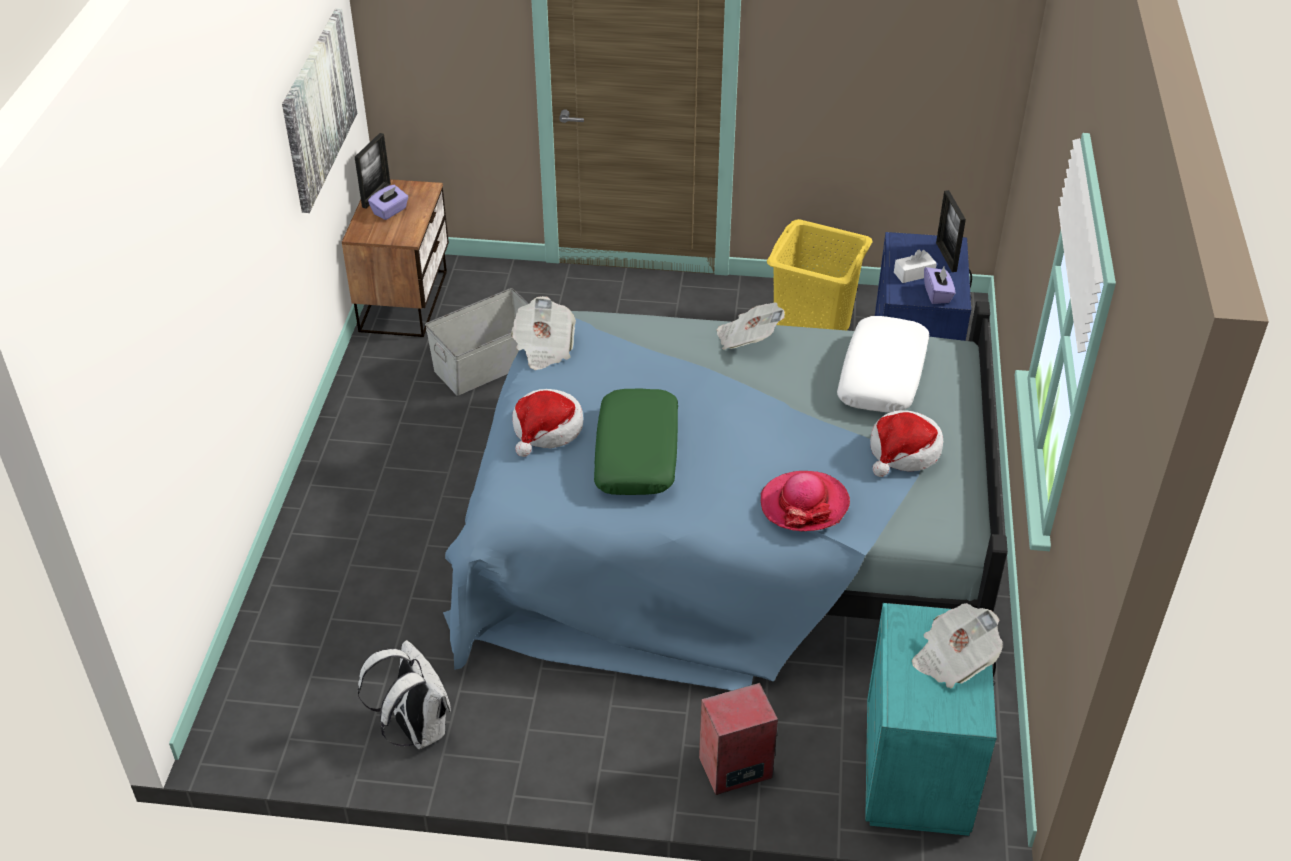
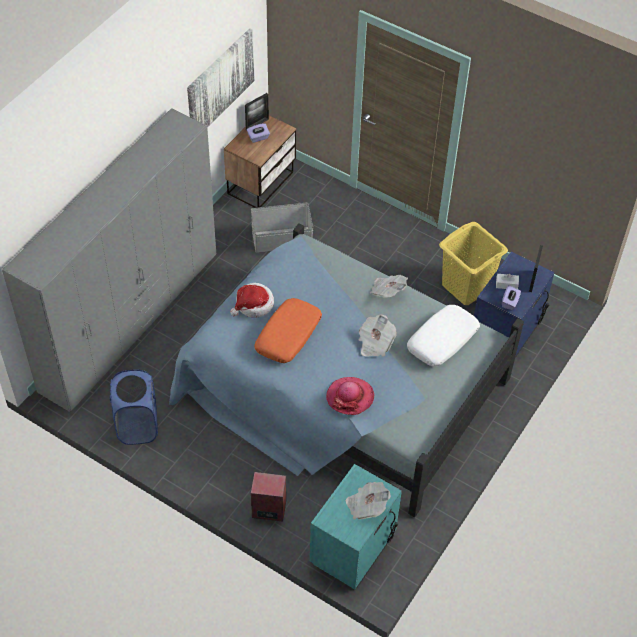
camera: 25 degrees right, 10 degrees up
(302, 566) = (130, 320): none -> grey wardrobe
(416, 729) = (137, 426): white backpack -> blue laundry basket
(544, 348) = (280, 257): newspaper -> newspaper (375, 343)
(638, 453) = (288, 336): green pillow -> orange pillow
(903, 452) = (419, 389): hat -> none

